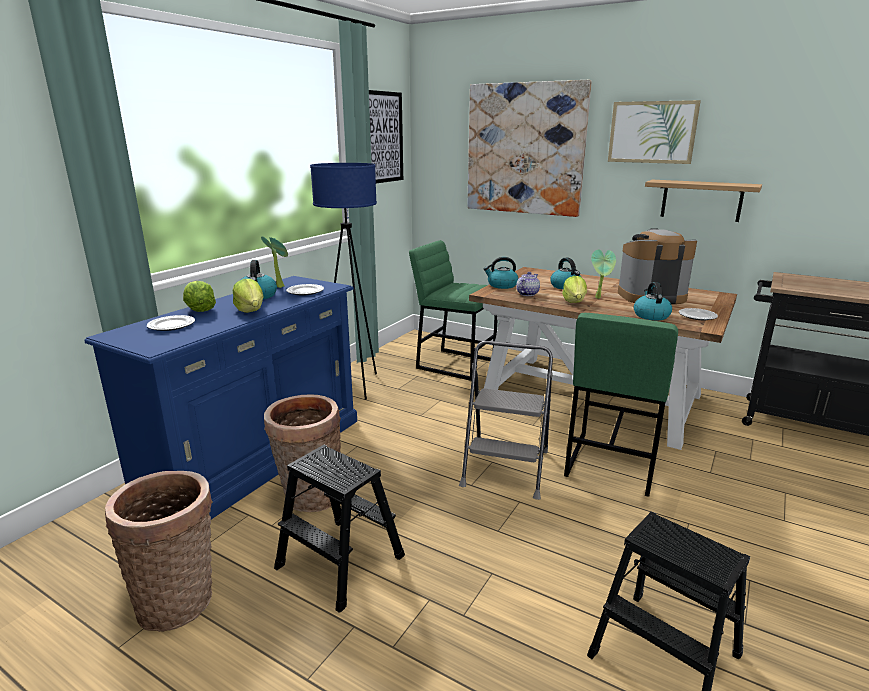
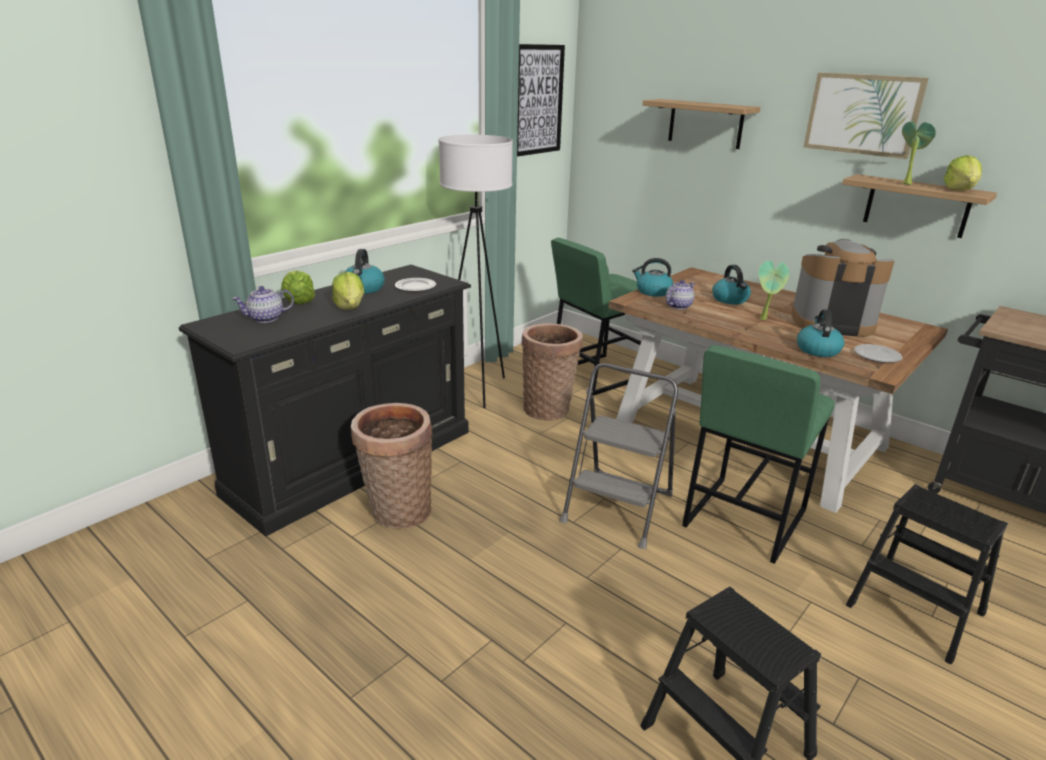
camera: 10 degrees right, 5 degrees up
(172, 325) = (266, 318): plate -> teapot
(179, 599) = (248, 599): basket -> basket (548, 408)
(257, 457) = (353, 461): blue cabinet -> black cabinet
(280, 286) = (391, 277): potted plant -> potted plant (905, 183)
(340, 561) = (411, 585): black step ladder -> black step ladder (915, 608)
(355, 385) = (477, 390): blue floor lamp -> white floor lamp
(454, 364) = (596, 375): green chair -> green chair turned 75 degrees counterclockwise
(525, 149) = (705, 123): picture -> shelf
(574, 301) = (731, 322): lettuce -> lettuce (960, 190)

